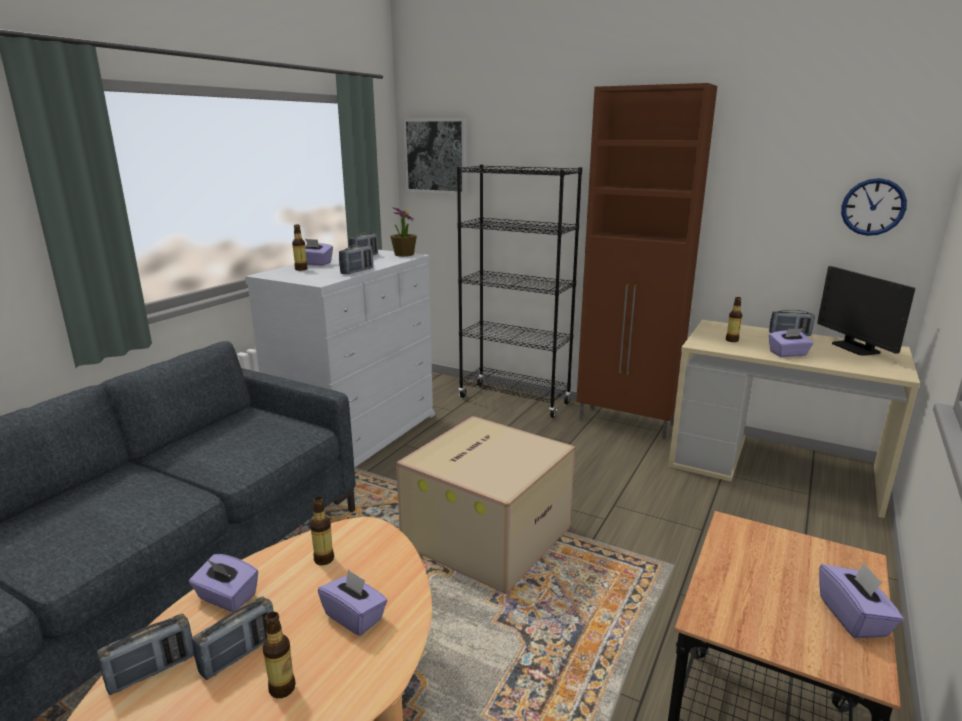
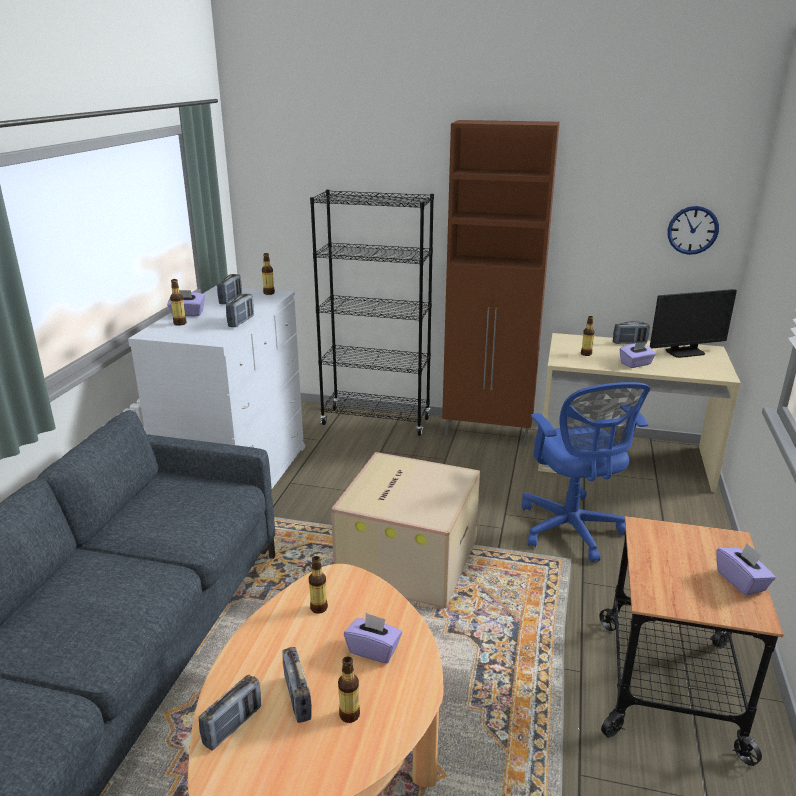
camera: 15 degrees left, 5 degrees up
(226, 597) = (255, 655): purple tissue box -> none
(239, 654) = (297, 698): radio -> radio turned 135 degrees clockwise
(404, 254) = (269, 293): potted plant -> bottle
(436, 156) = (274, 179): picture -> none
(686, 534) = (571, 530): none -> blue office chair
(855, 348) = (685, 352): monitor -> monitor turned 75 degrees counterclockwise

